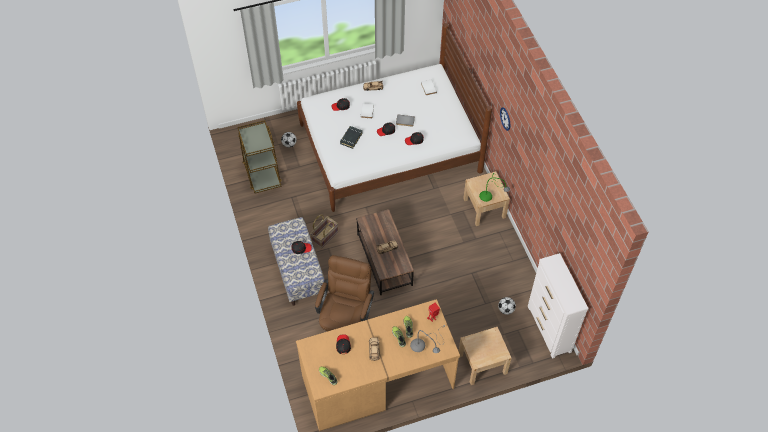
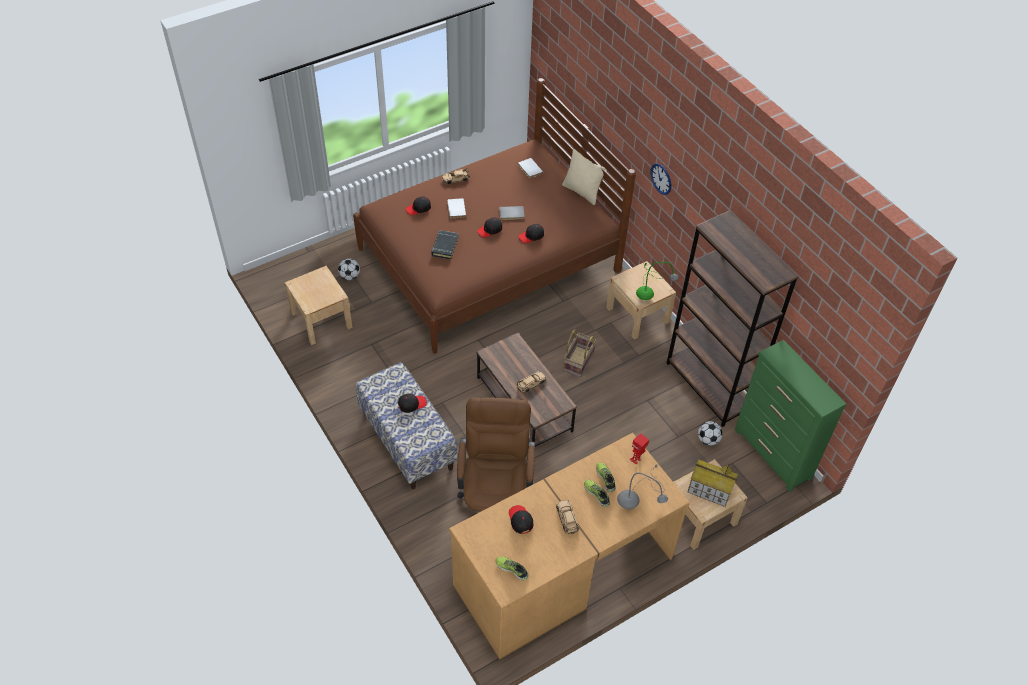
camera: 15 degrees left, 5 degrees down
(262, 173) = (321, 320): brown cart -> beige nightstand
(324, 236) = (432, 387): basket -> basket (578, 361)
(389, 148) = (488, 260): white bed -> brown bed
(461, 111) = (582, 192): none -> beige pillow
(486, 347) = (709, 490): none -> toy house
(519, 271) = (708, 387): none -> brown bookcase
(549, 329) = (773, 454): white dresser -> green dresser

